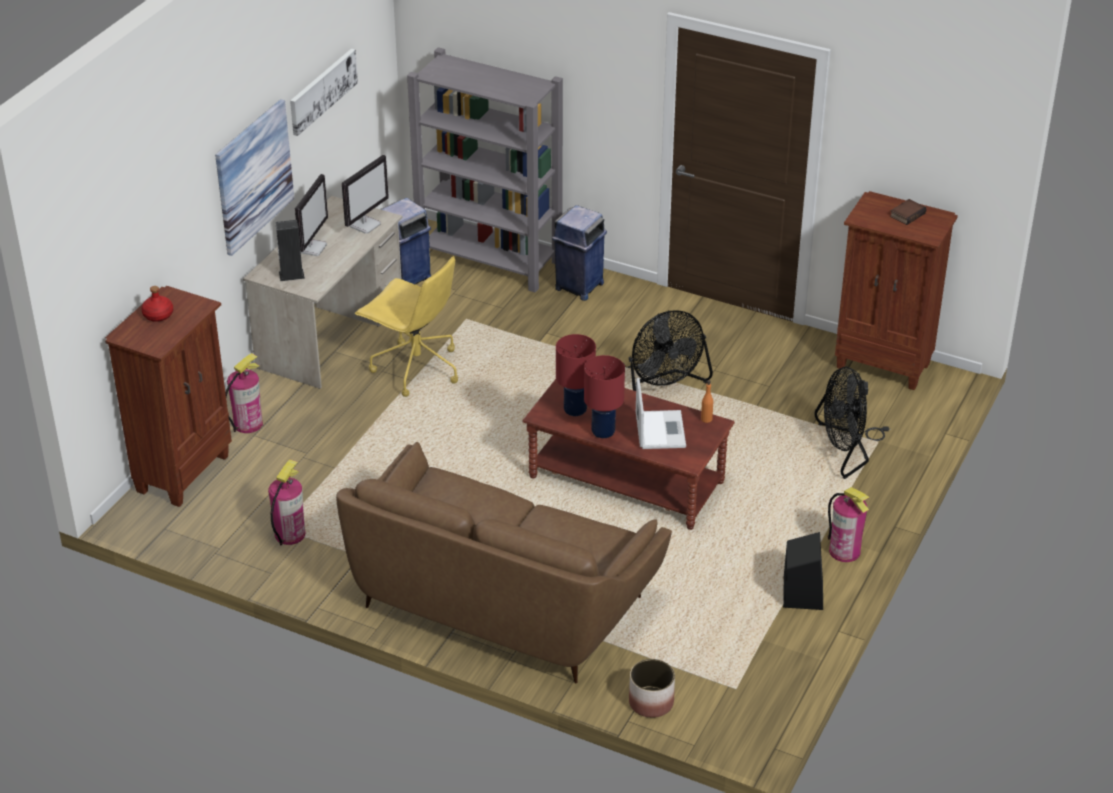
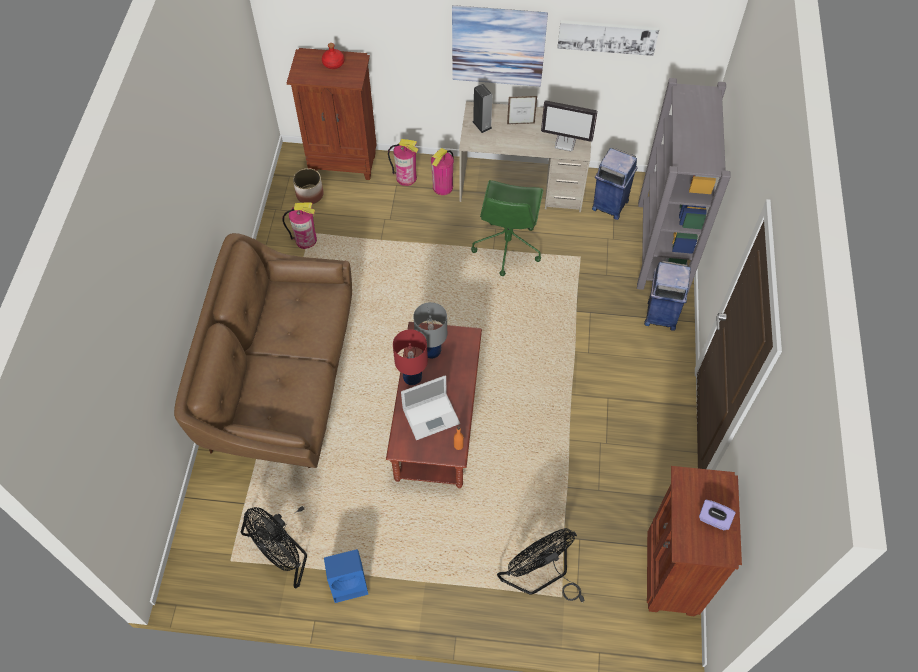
camera: 70 degrees right, 20 degrees up
(311, 247) = (520, 123): monitor -> picture frame
(413, 368) = (507, 245): yellow office chair -> green office chair
(575, 411) = (431, 352): red table lamp -> grey table lamp
(650, 702) = (203, 506): planter -> planter (309, 194)
(659, 385) = (562, 408): black fan -> black fan (283, 547)
(802, 593) = (349, 582): black speaker -> blue speaker
(844, 551) = (410, 602): fire extinguisher -> fire extinguisher (443, 187)
(907, 214) = (713, 519): book -> purple tissue box

